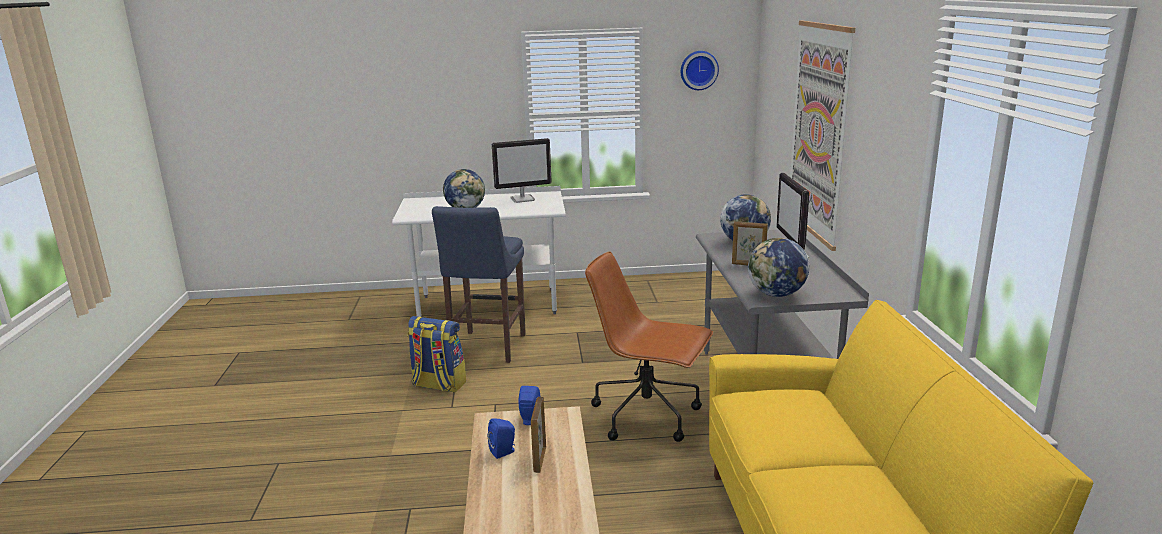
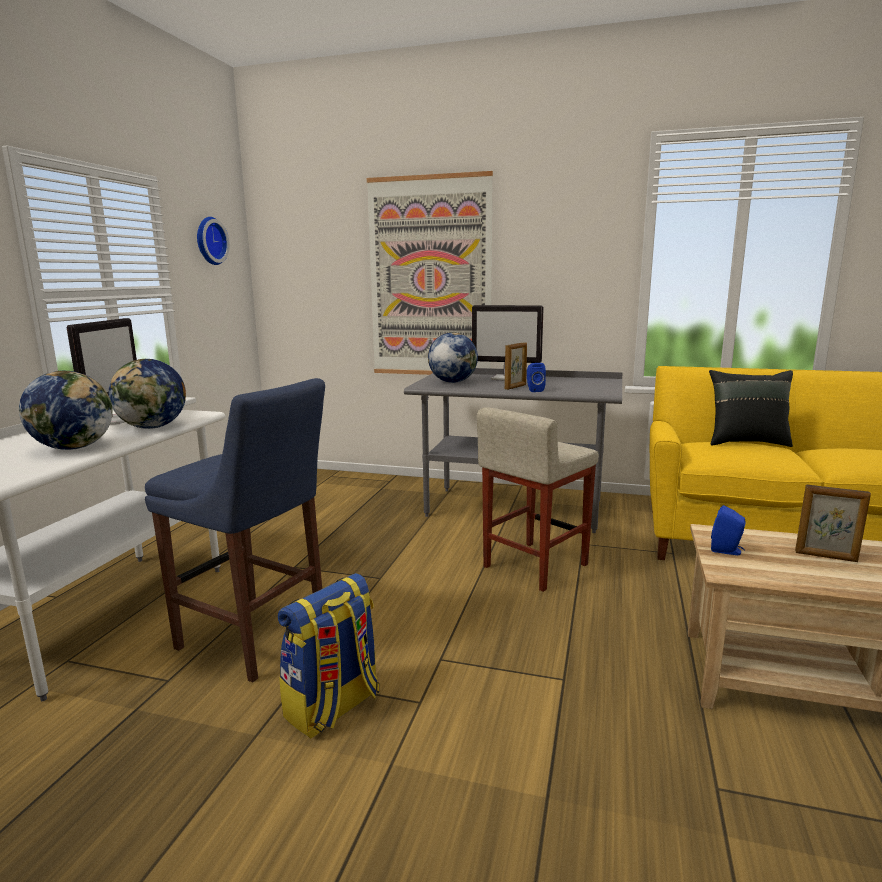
camera: 70 degrees left, 5 degrees down
(504, 452) = (814, 573): blue speaker -> blue speaker (534, 390)
(648, 416) = (534, 566): brown office chair -> beige stool
(776, 294) = (596, 389): globe -> globe (153, 427)
(816, 415) = (746, 442): none -> black pillow

